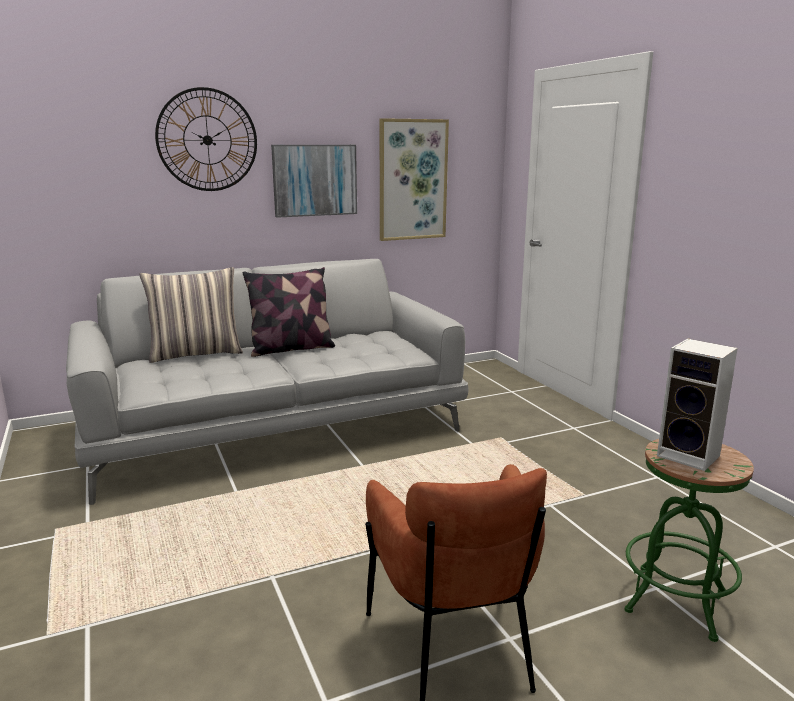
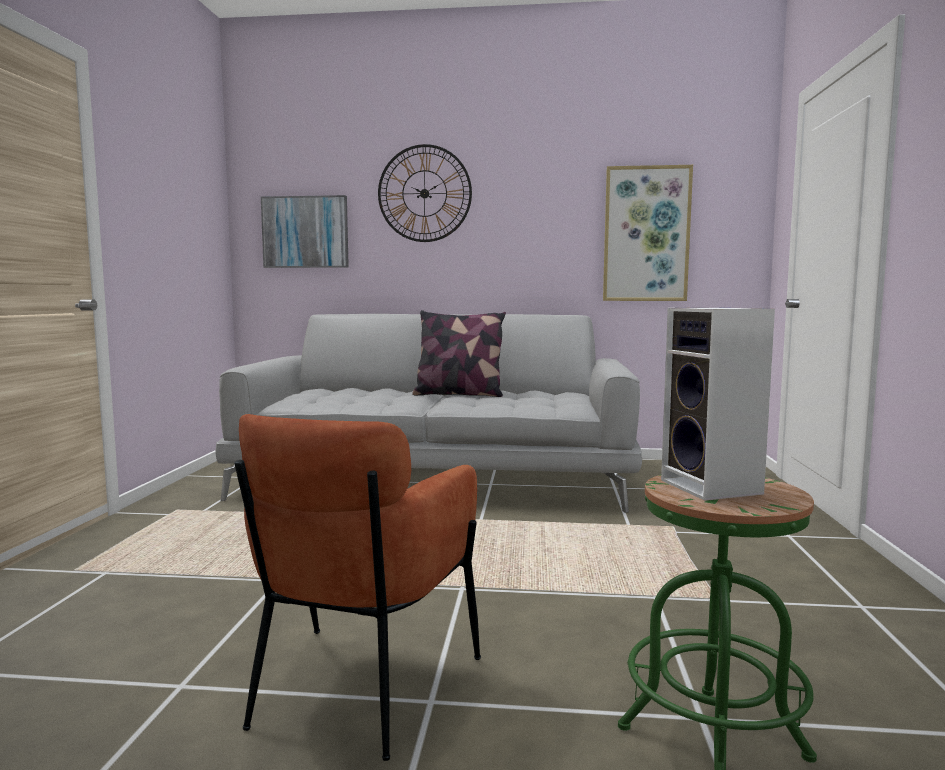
camera: 30 degrees right, 10 degrees down
(196, 353) = (371, 389): pillow -> none
(315, 180) = (530, 233): picture -> picture (305, 232)

